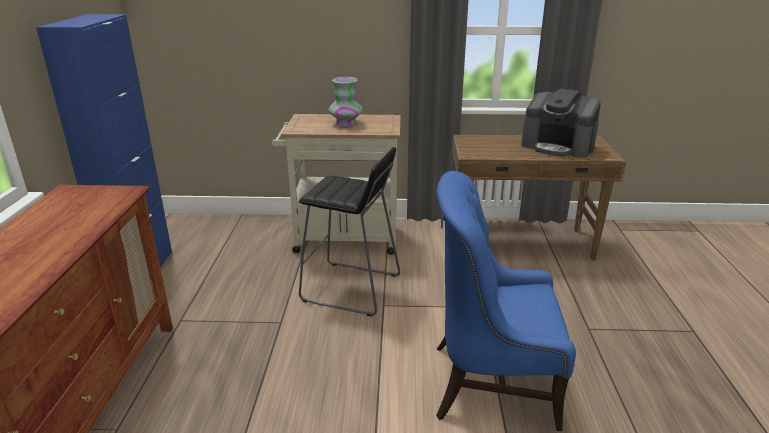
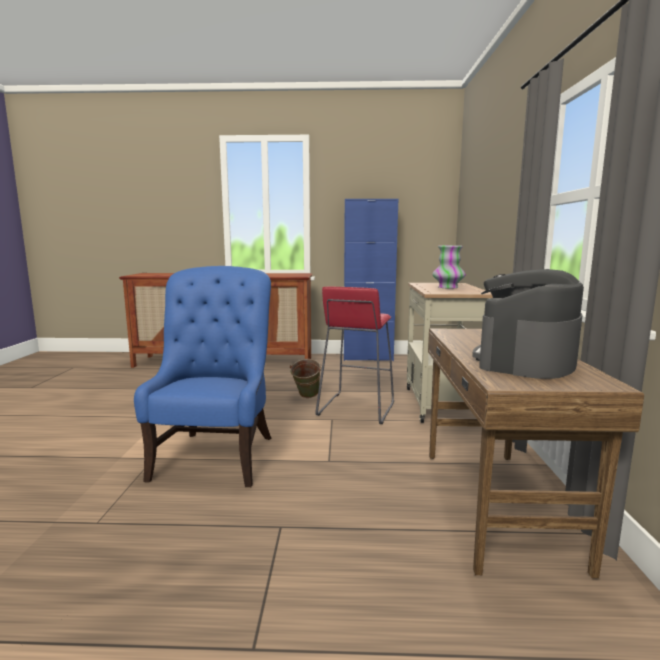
camera: 90 degrees right, 15 degrees down
(308, 325) = (306, 397): none -> green bucket
(351, 288) = (356, 408): black stool -> red stool

